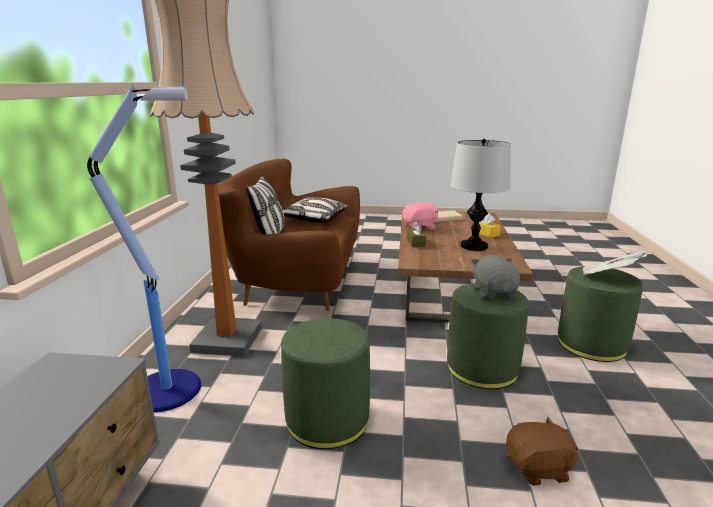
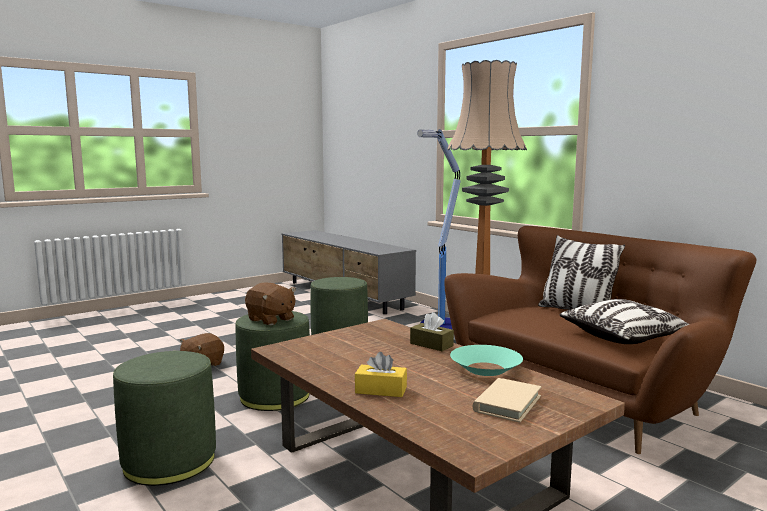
camera: 135 degrees right, 10 degrees down
(420, 227) = (486, 369): pink plush toy -> turquoise bowl
(474, 246) = (359, 361): table lamp -> none
(494, 293) = (271, 320): grey plush toy -> brown plush toy
(608, 277) = (158, 363): newspaper -> none

